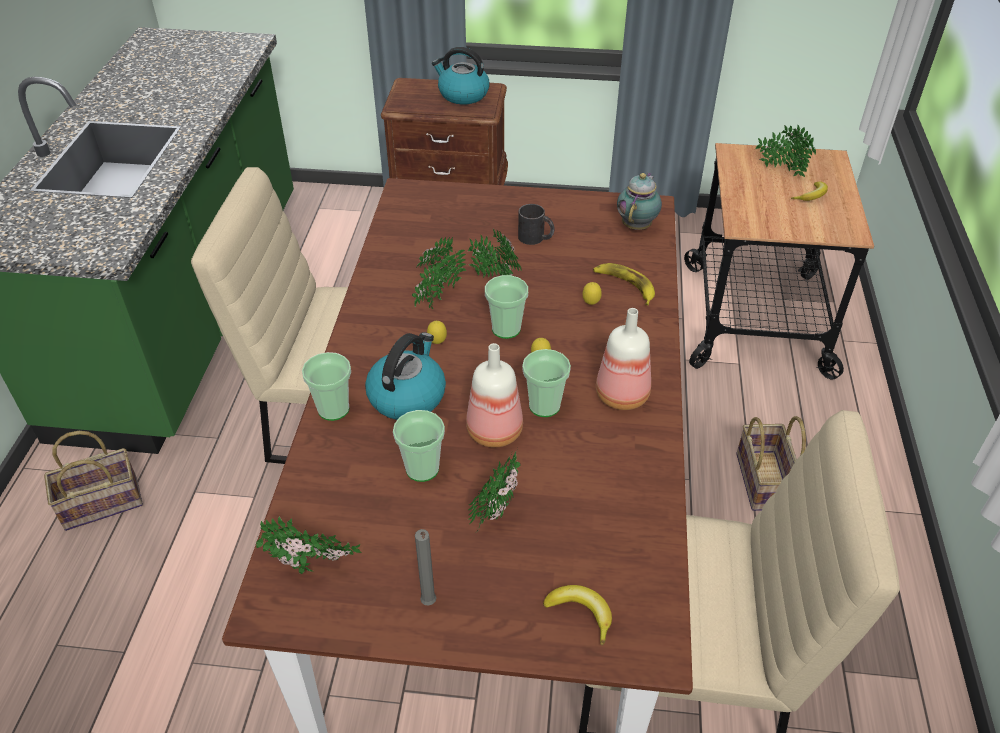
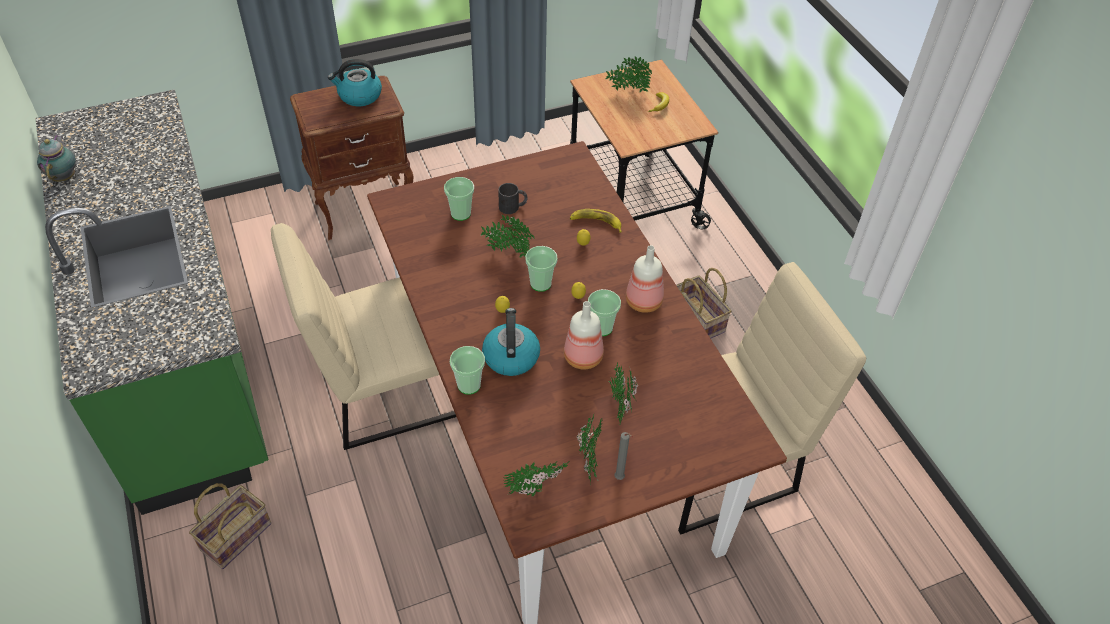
camera: 30 degrees left, 5 degrees up
(422, 468) = (556, 400): cup -> cup (460, 213)
(436, 298) = (478, 278): potted plant -> potted plant (589, 464)
(581, 613) = (706, 444): banana -> none
(637, 225) = (574, 173): teapot -> teapot (65, 176)

